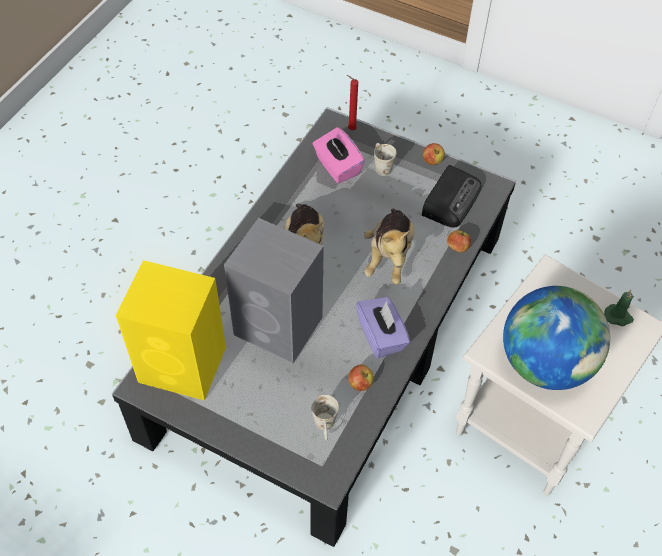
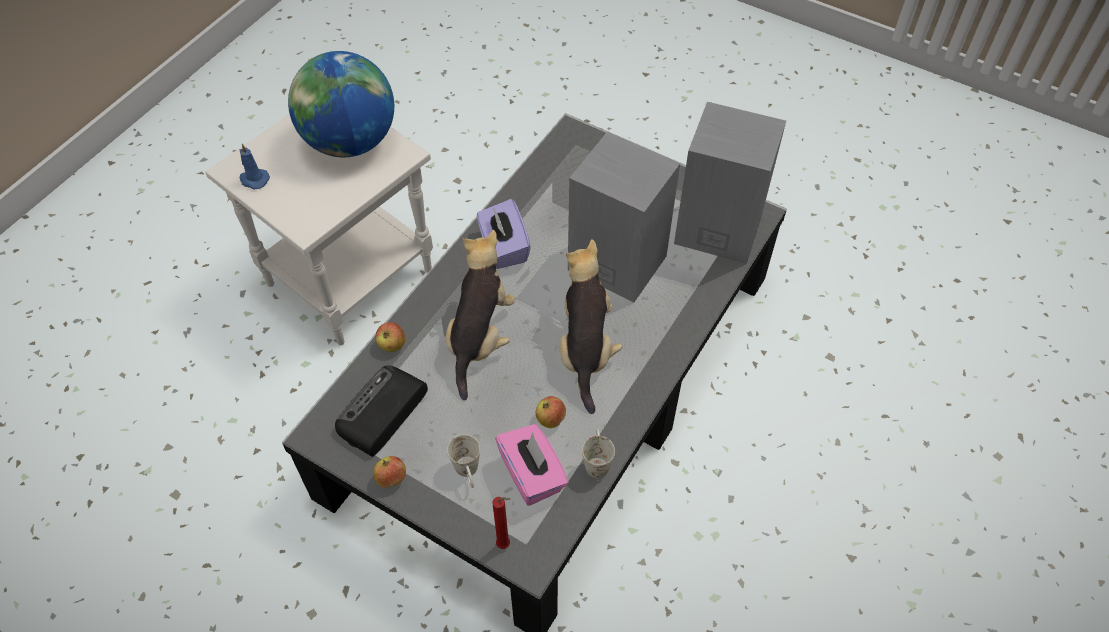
camera: 175 degrees left, 0 degrees up
(184, 365) = (715, 228): yellow speaker -> grey speaker
(325, 427) = (571, 169): white mug -> white mug (596, 460)
(360, 383) = (532, 204): apple -> apple (550, 419)
(618, 316) = (254, 179): green candle -> blue candle

